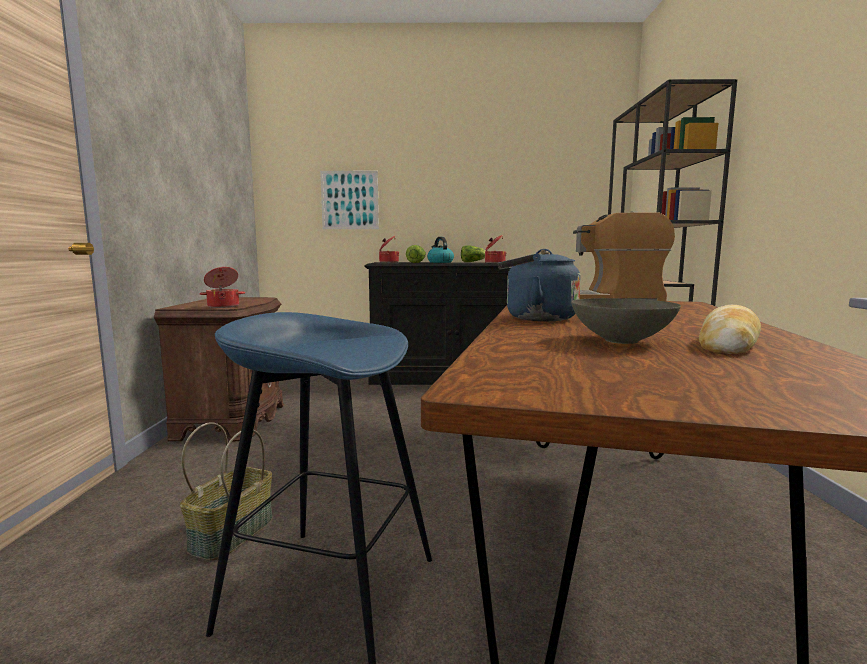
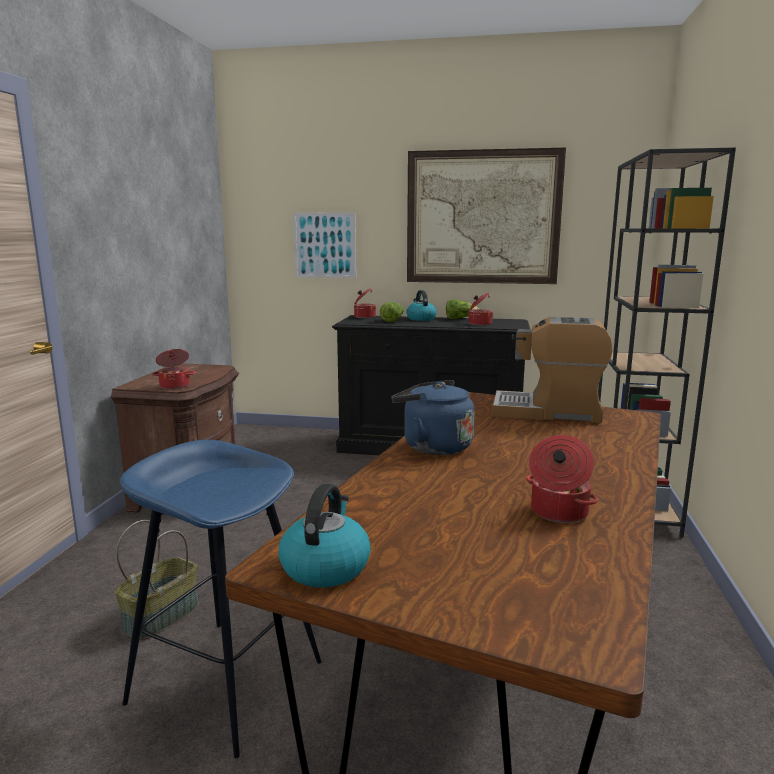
camera: 10 degrees right, 5 degrees up
(489, 175) = (482, 218): none -> picture
(544, 384) = (325, 566): none -> kettle
(621, 340) = (465, 499): grey bowl -> none
(728, 343) = (557, 512): bread -> cooking pot

